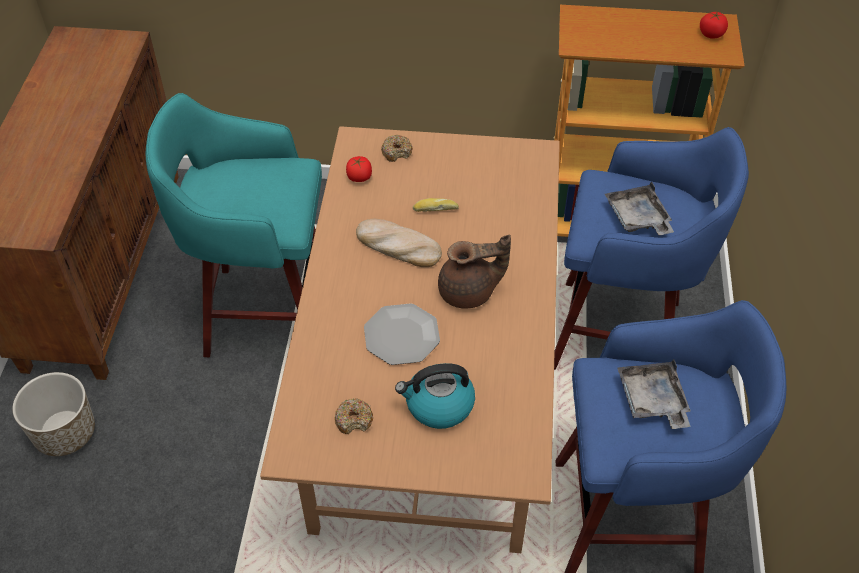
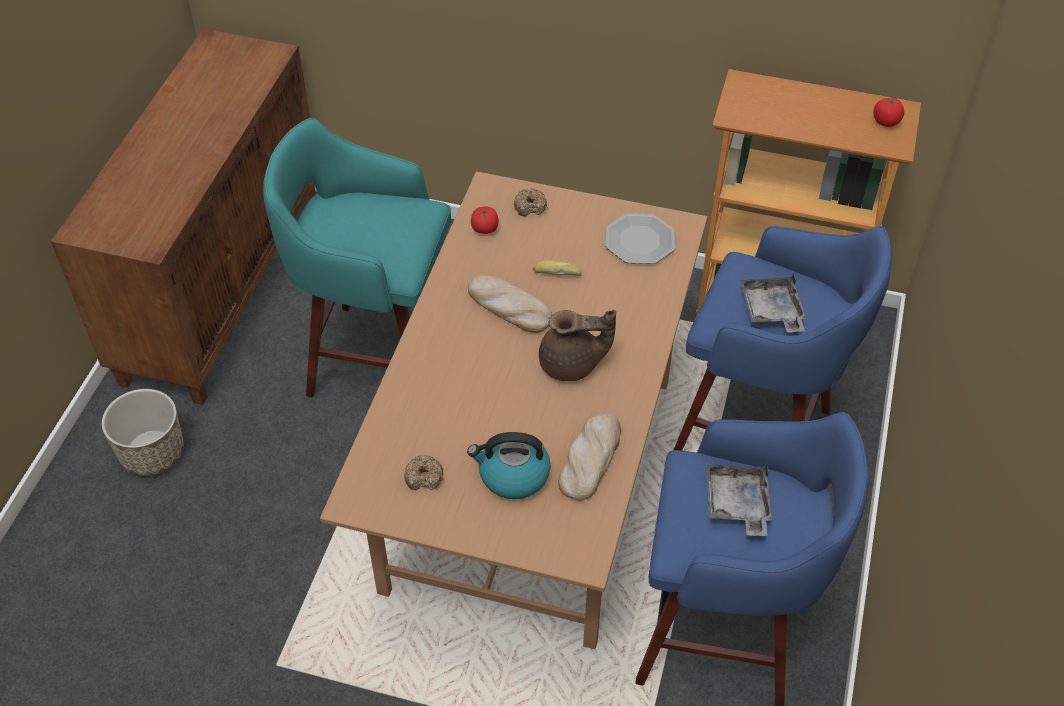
camera: 10 degrees right, 0 degrees up
(401, 335) = (491, 399): plate -> plate (639, 240)
(507, 378) = (590, 458): none -> bread

